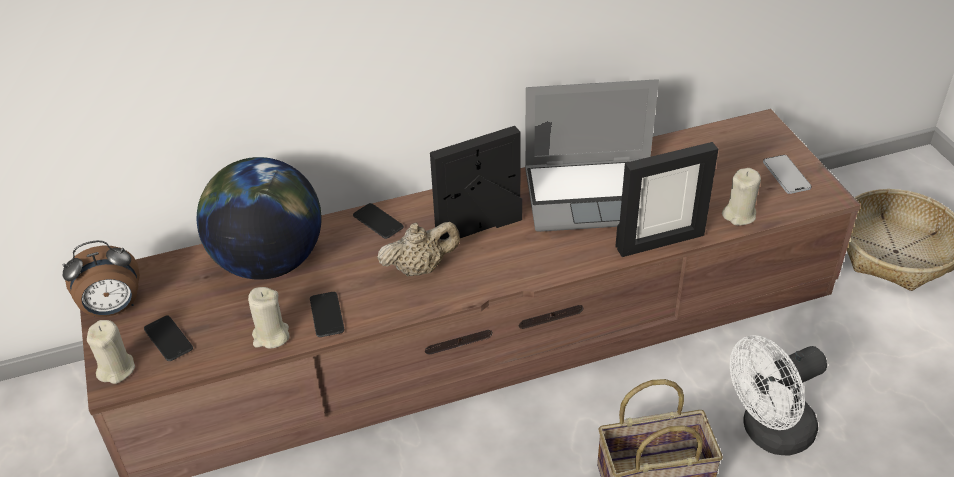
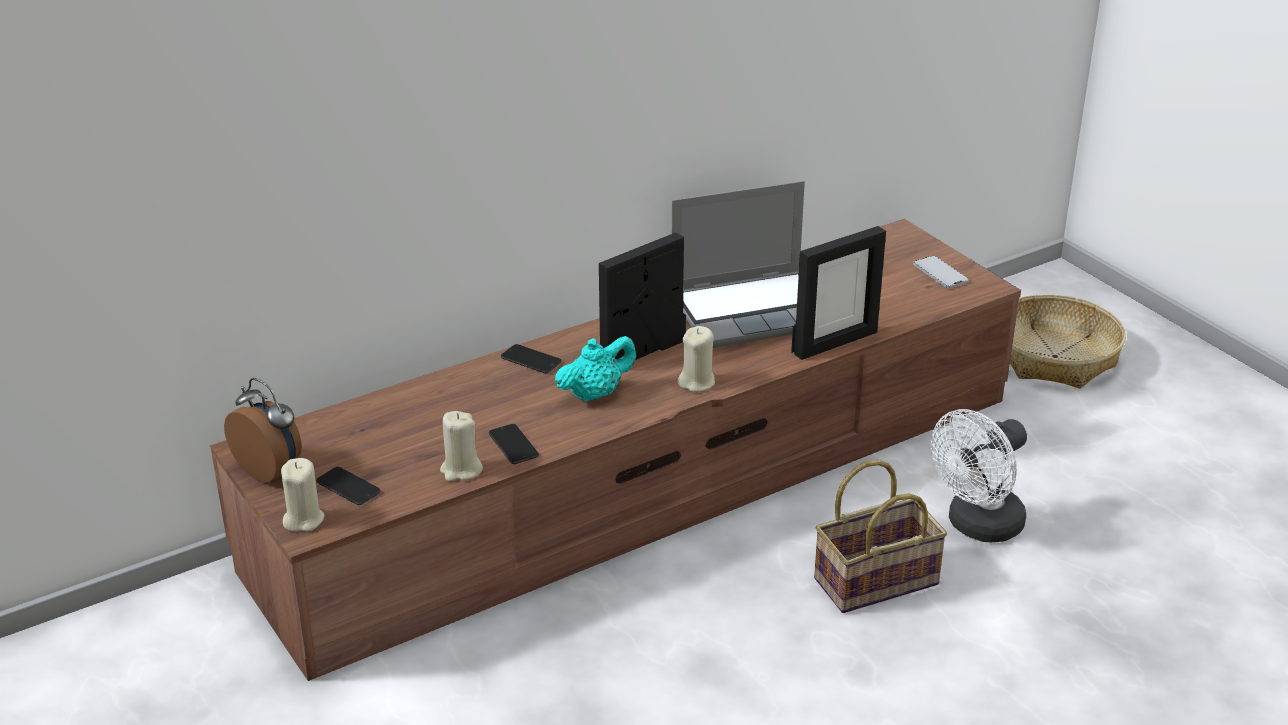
camera: 15 degrees left, 10 degrees down
(113, 309) = (271, 470): alarm clock -> alarm clock turned 105 degrees counterclockwise
(269, 261) = (426, 408): globe -> none
(420, 268) = (595, 394): beige teapot -> turquoise teapot
(739, 215) = (905, 311): beige candle -> beige candle (697, 382)

